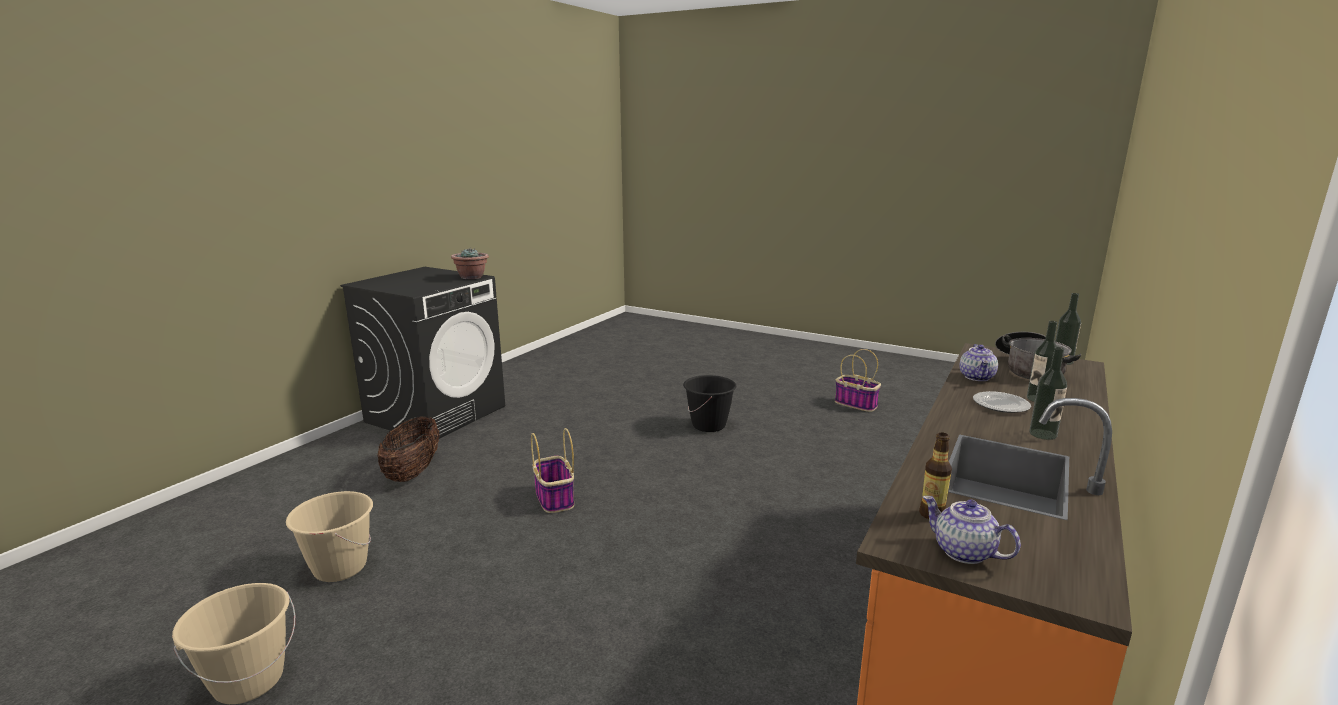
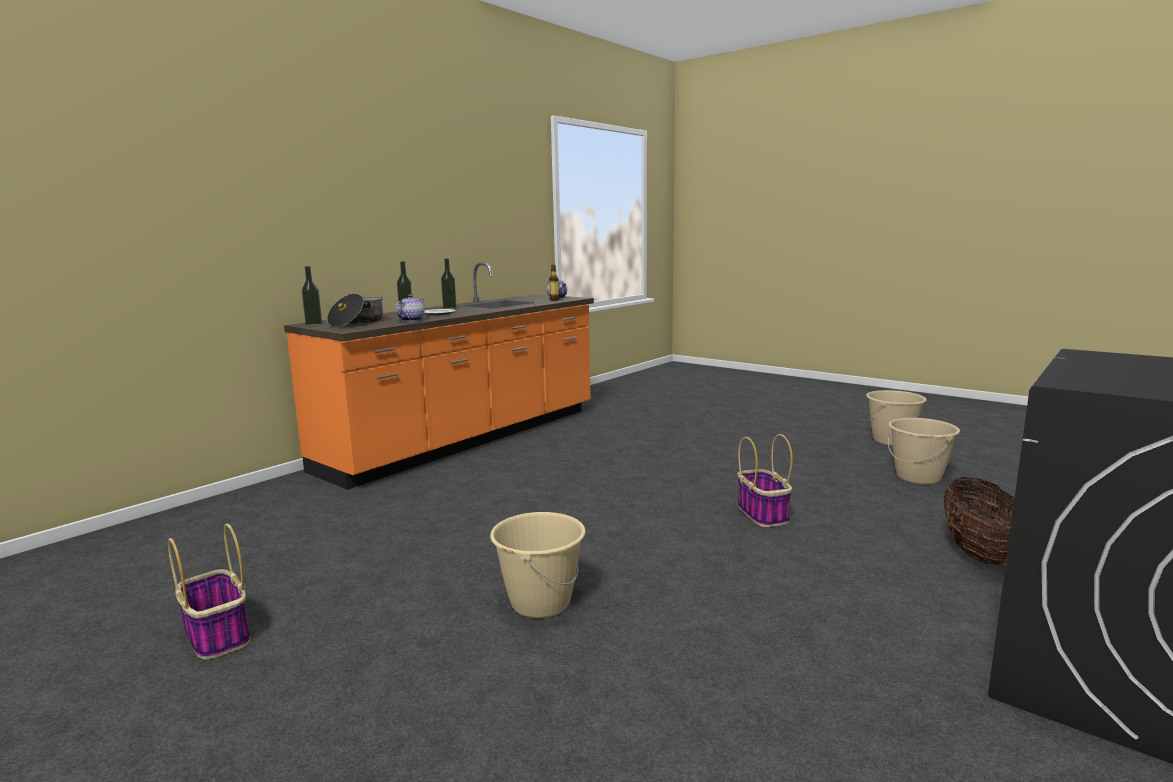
camera: 170 degrees left, 5 degrees down
(471, 277) = (1078, 381): potted plant -> none
(709, 425) = (540, 603): black bucket -> beige bucket

